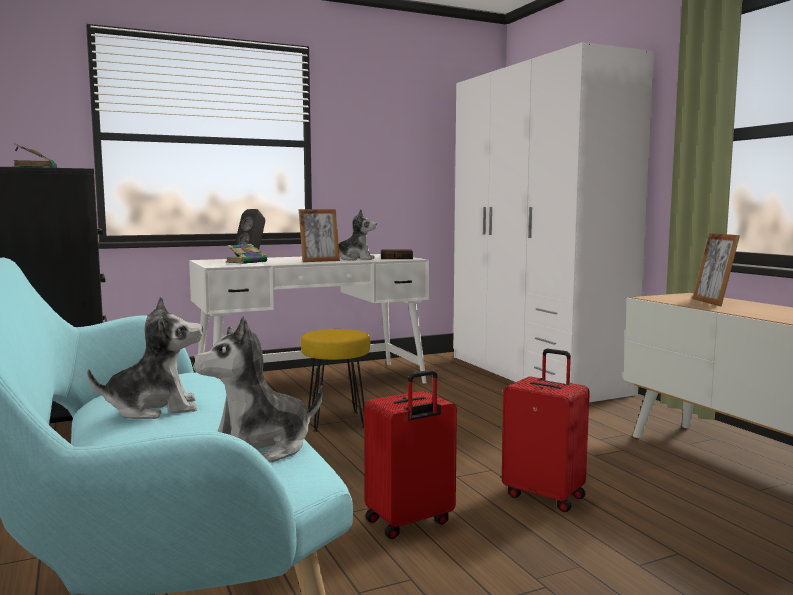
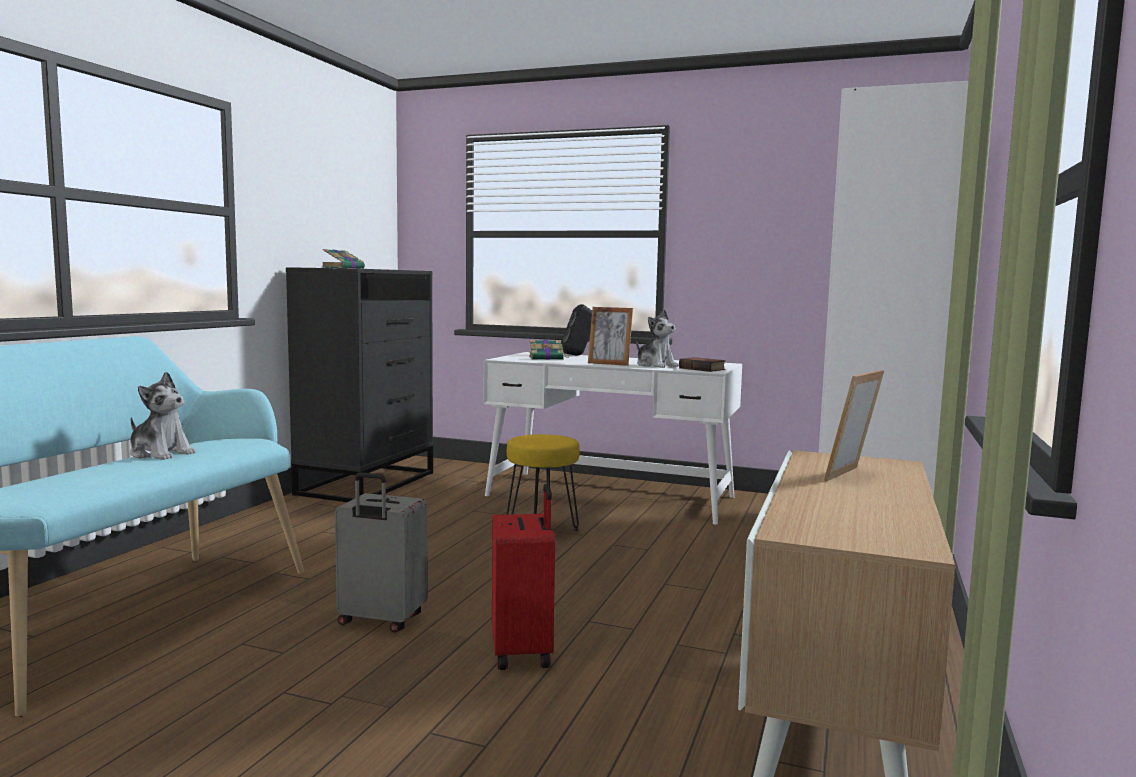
camera: 45 degrees right, 0 degrees up
(259, 449) = (88, 485): plush toy -> none
(410, 522) = (380, 621): red suitcase -> grey suitcase

